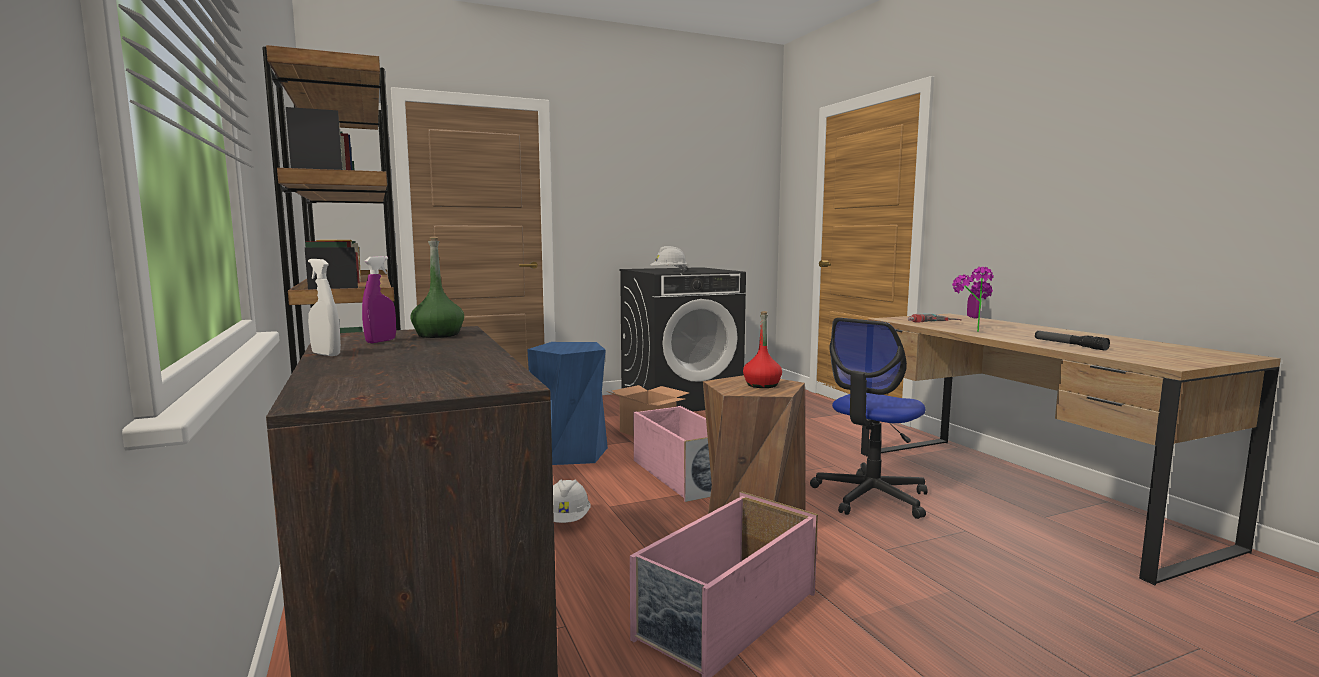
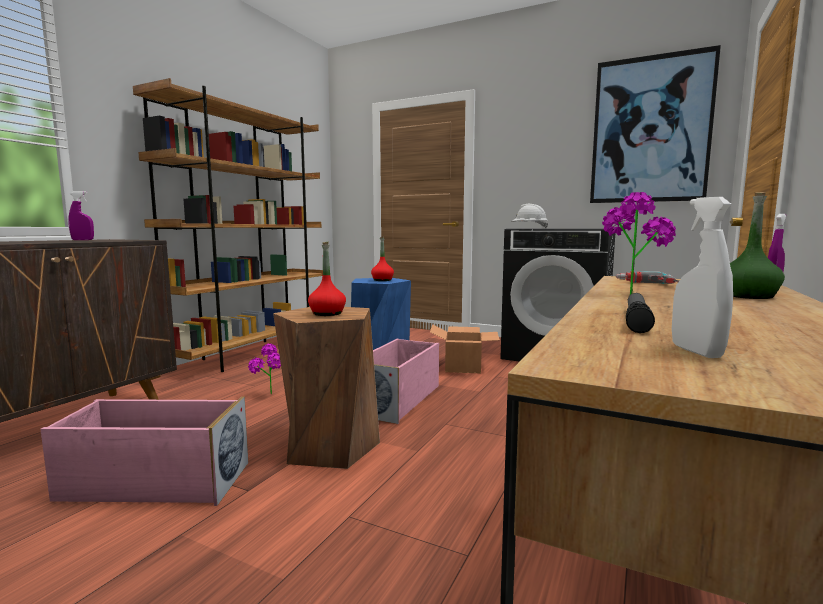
camera: 50 degrees right, 0 degrees up
(326, 354) = (28, 240): white spray bottle -> white spray bottle (696, 351)
(438, 335) = (114, 240): green bottle -> green bottle (748, 296)
(567, 520) = (269, 396): white hard hat -> potted plant
(574, 346) = (382, 280): none -> red bottle
(722, 175) = (650, 130): none -> picture
(870, 497) = (477, 477): office chair -> none

